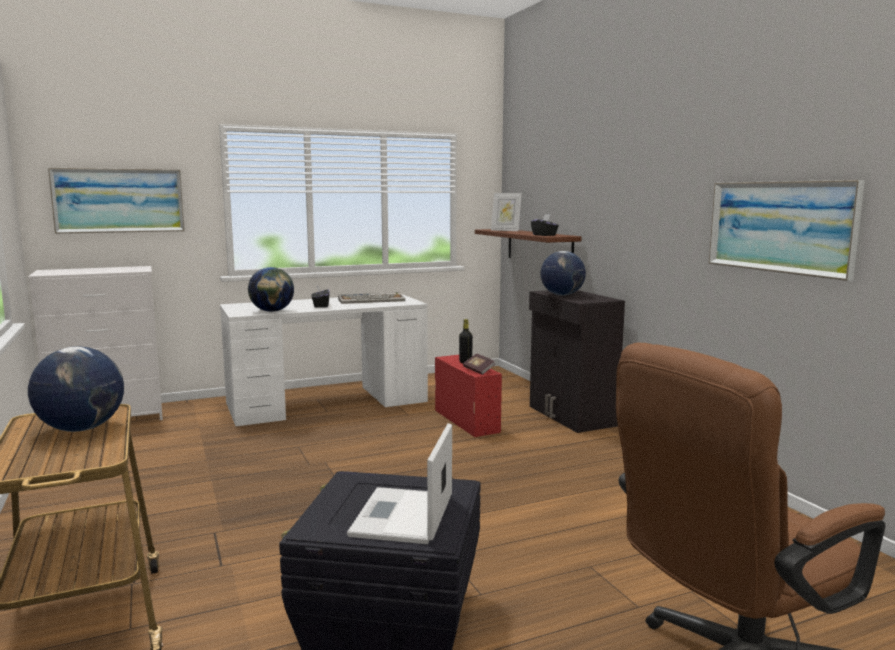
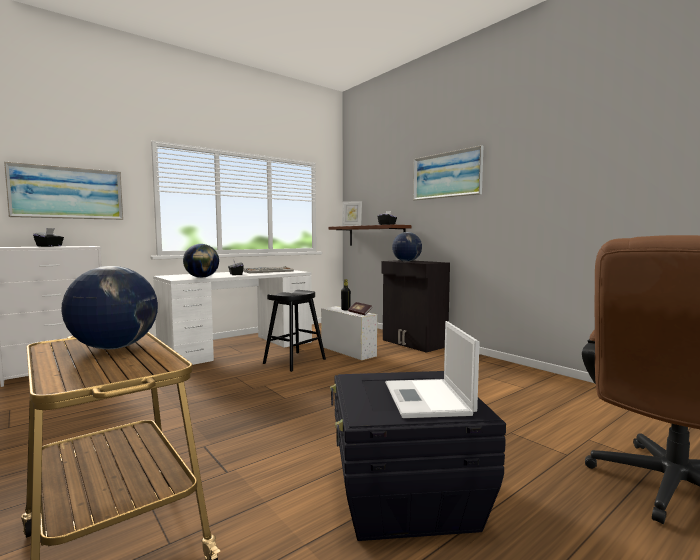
camera: 15 degrees left, 5 degrees down
(98, 269) = (49, 246): none -> black tissue box
(385, 430) = (294, 361): none -> black stool
(465, 420) = (347, 351): red storage box -> white storage box
(780, 226) = (571, 201): picture -> picture (446, 175)

